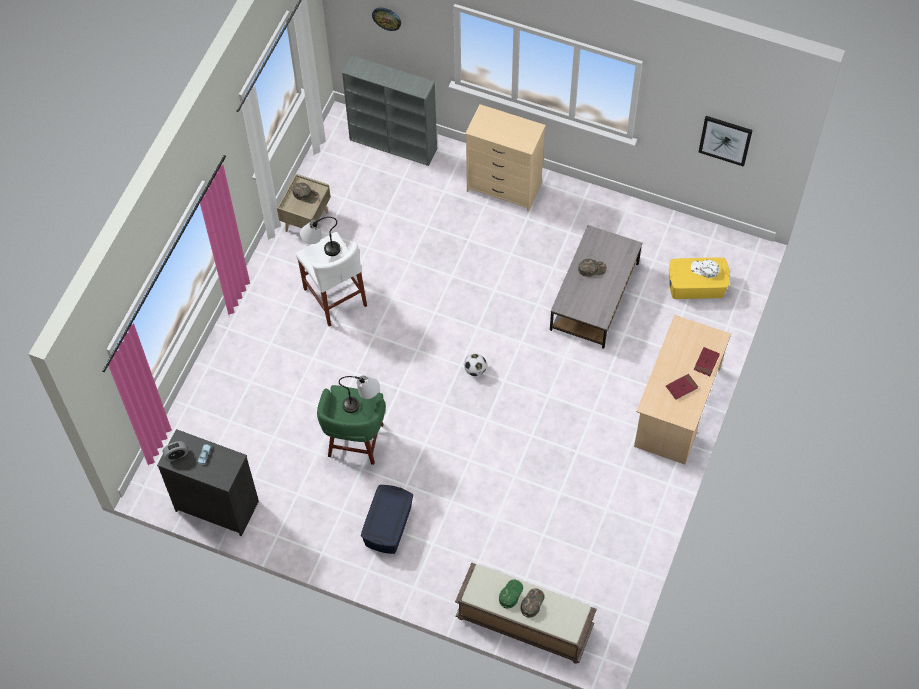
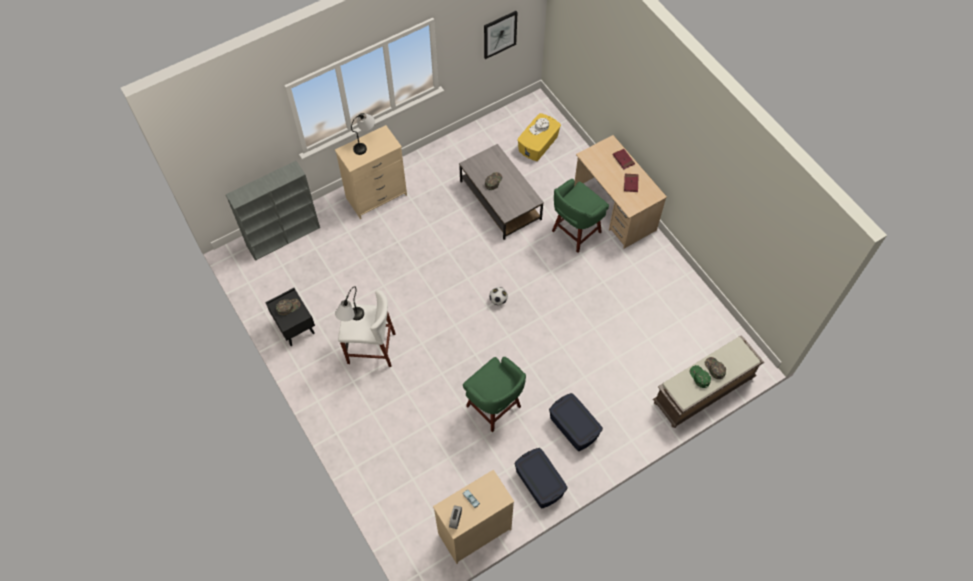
camera: 55 degrees left, 0 degrees up
(217, 505) = (474, 531): black dresser -> beige dresser
(306, 221) = (295, 327): beige nightstand -> black nightstand
(306, 531) = (539, 483): none -> blue storage box
(363, 404) = (496, 373): table lamp -> table lamp (365, 143)
(386, 18) = (235, 143): wall clock -> none
(614, 389) = (575, 232): none -> green stool

